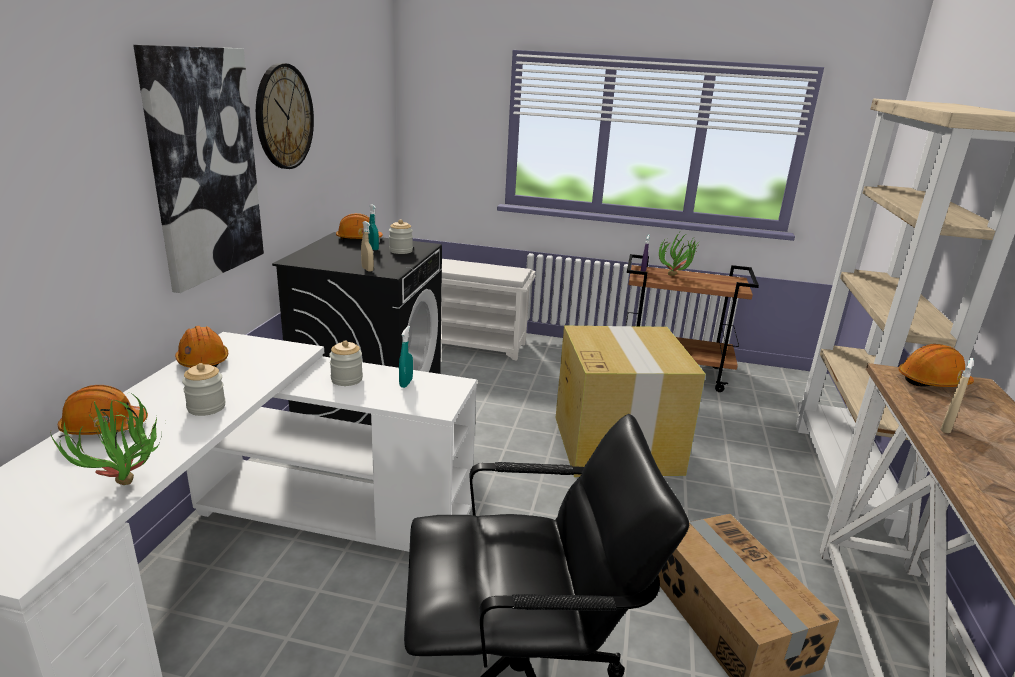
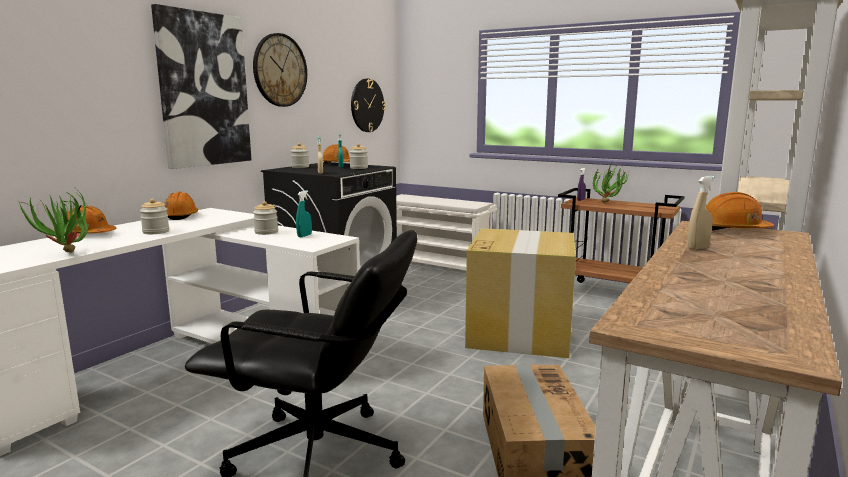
camera: 20 degrees right, 10 degrees down
(318, 250) = (300, 167): none -> jar
(368, 145) = (367, 105): none -> wall clock

